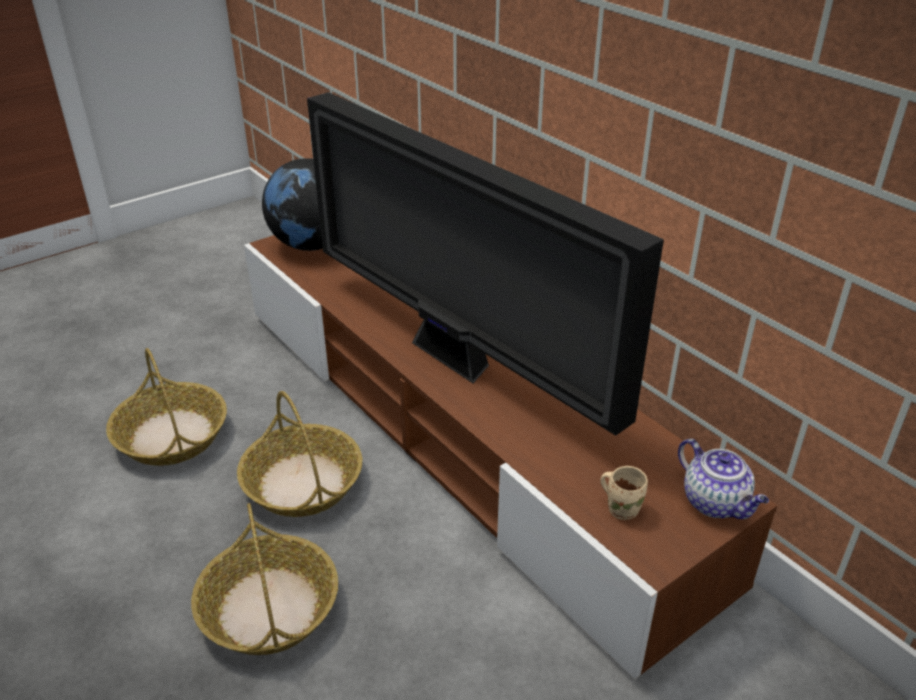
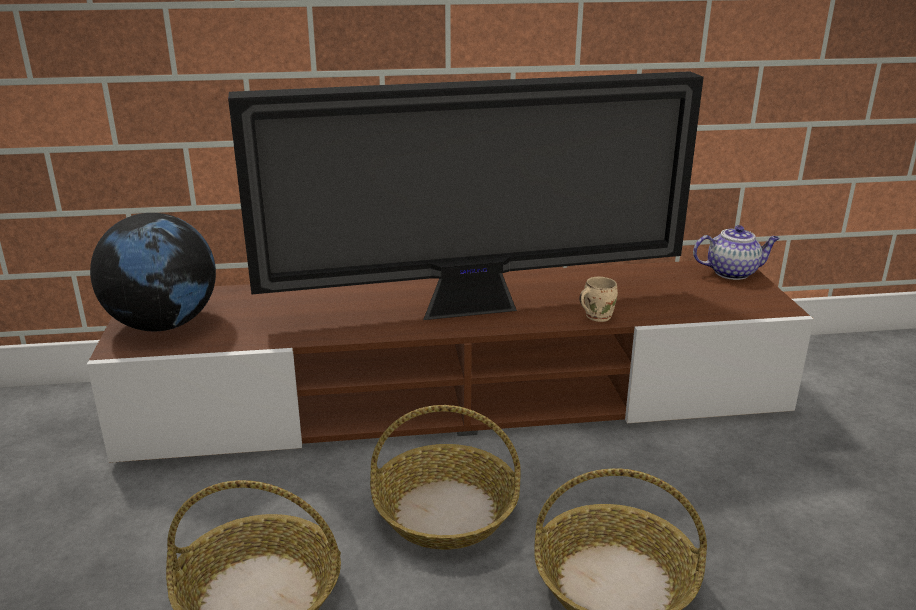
camera: 60 degrees left, 10 degrees down
(622, 507) = (718, 301): beige mug -> beige mug (596, 316)

